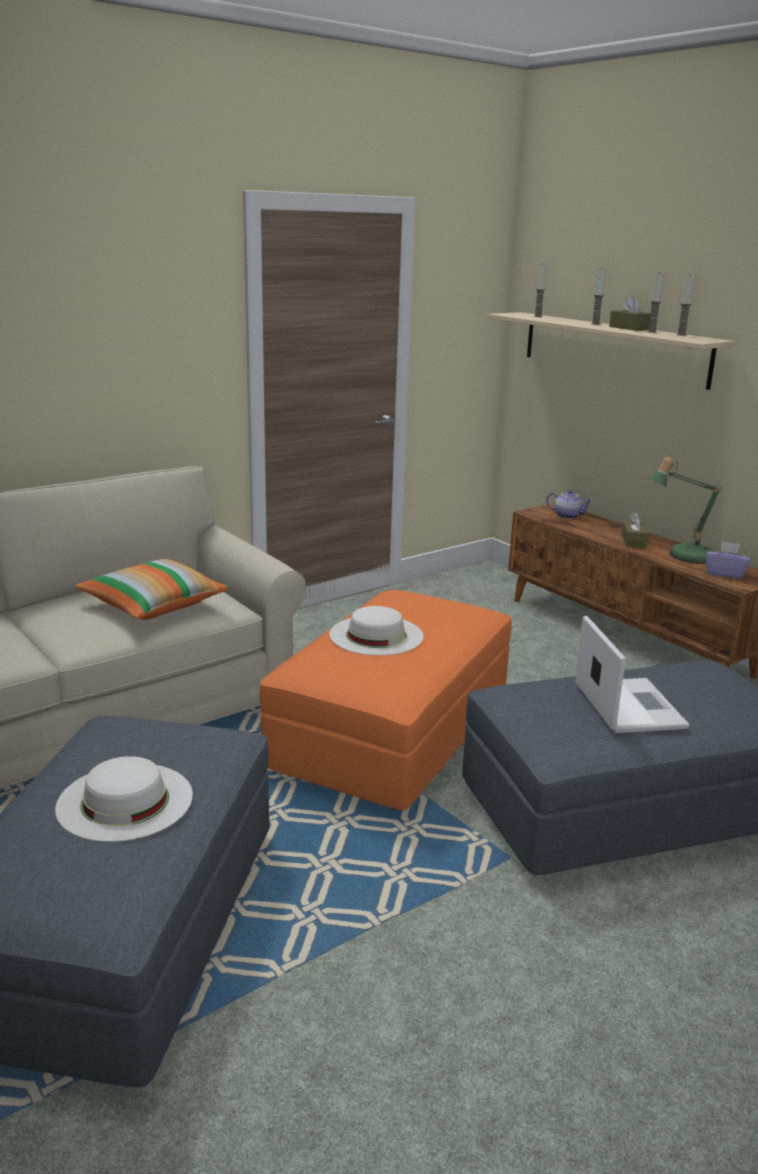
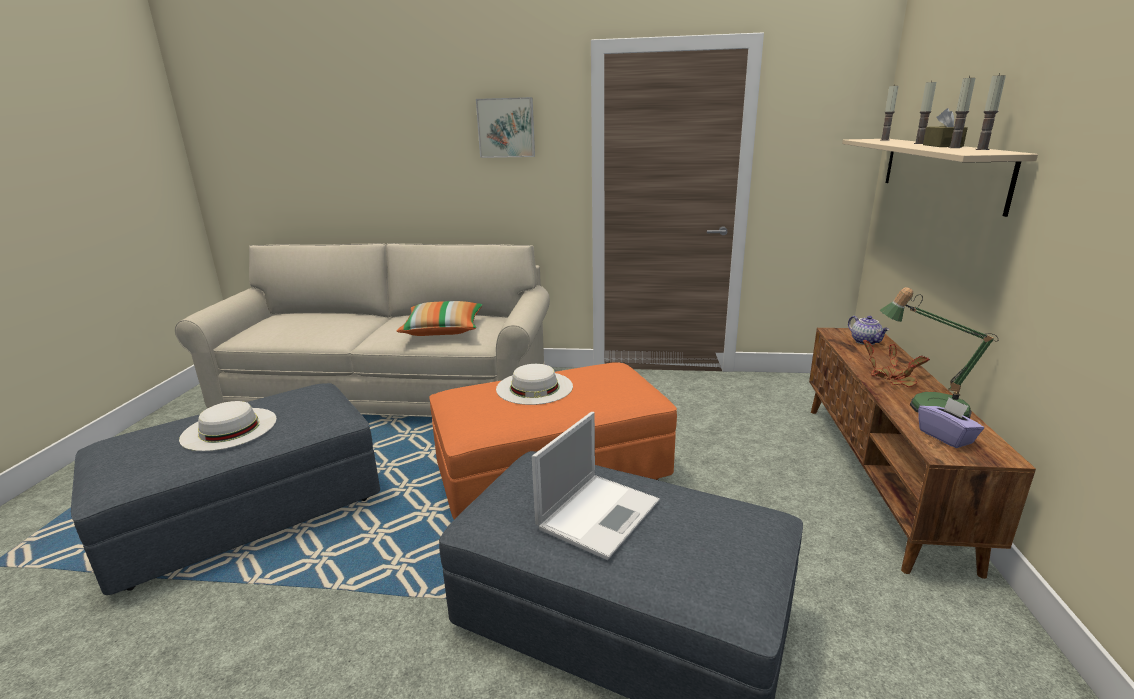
camera: 45 degrees right, 0 degrees up
(139, 303) = (506, 128): none -> picture
(633, 541) = (892, 378): brown tissue box -> potted plant

